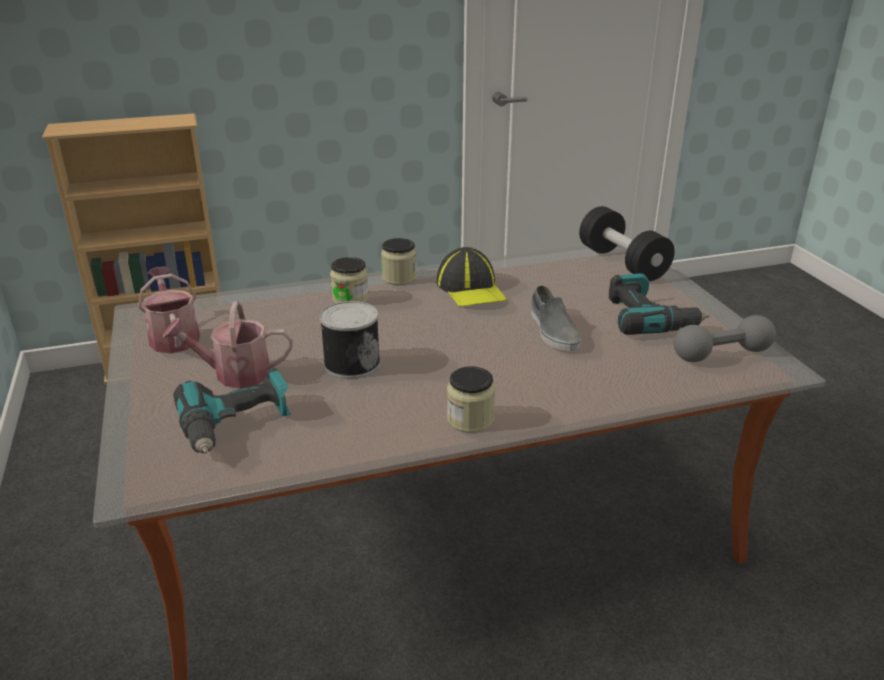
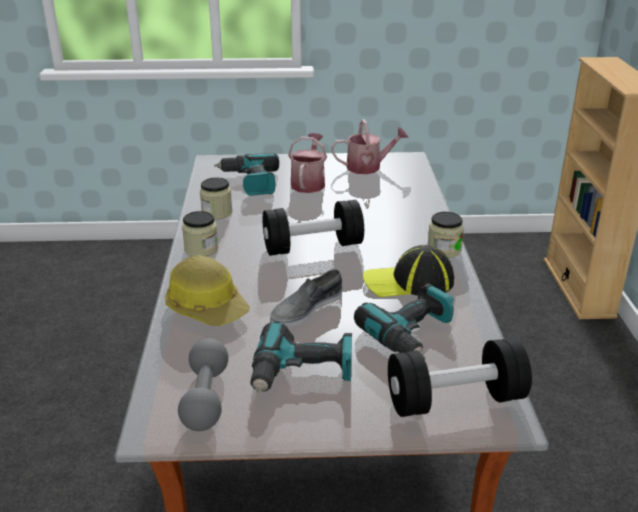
camera: 105 degrees right, 0 degrees up
(350, 299) = (406, 225): jar -> jar (217, 213)
(351, 363) = (301, 217): can -> none
(425, 344) = (313, 247): none -> black dumbbell
(553, 330) = (306, 309): grey shoe -> grey shoe turned 45 degrees counterclockwise
(555, 281) = (413, 335): none -> power drill
(591, 384) = (208, 307): none -> hard hat

